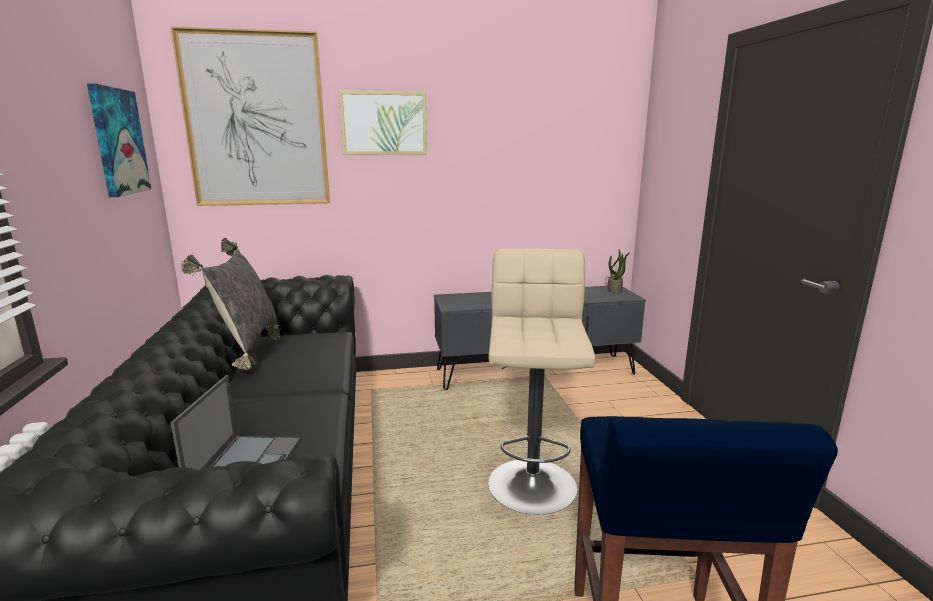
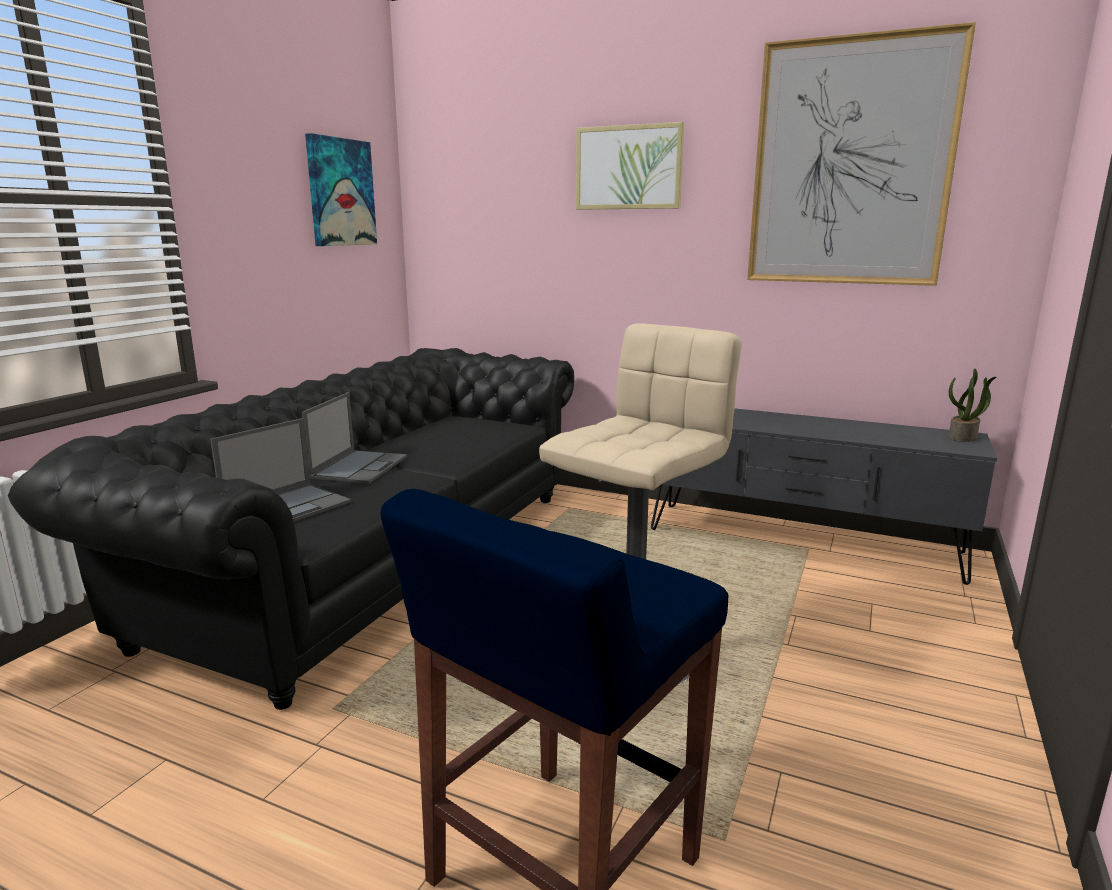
camera: 35 degrees right, 0 degrees up
(244, 355) = (414, 427): pillow -> none
(253, 405) = (360, 467): none -> laptop
(256, 121) = (490, 170): picture -> picture (850, 164)

